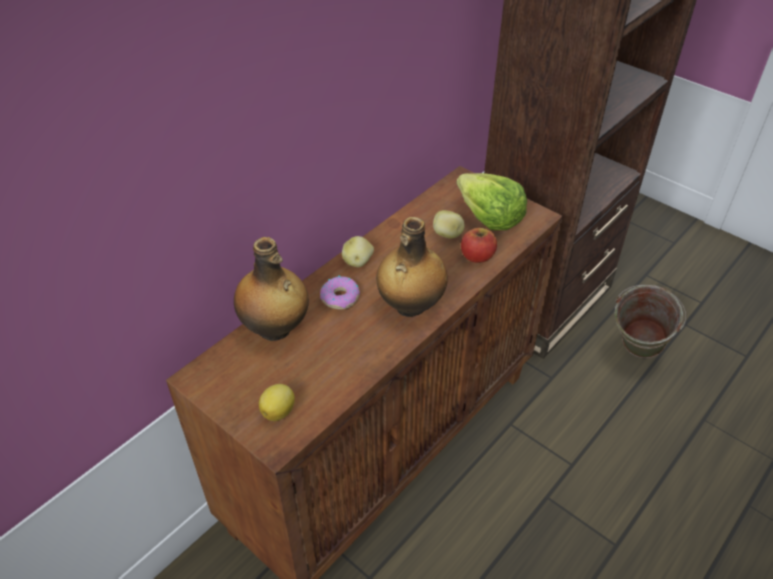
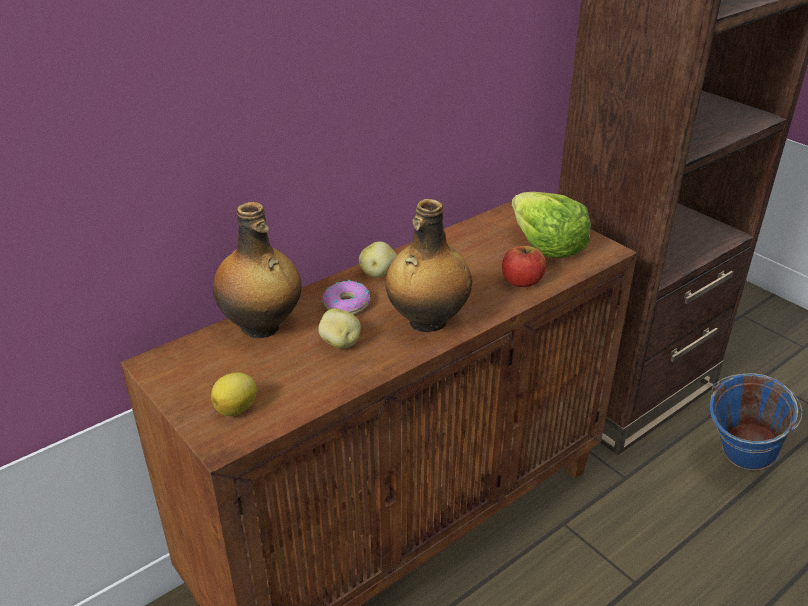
camera: 10 degrees right, 10 degrees down
(447, 235) = (492, 257): potato -> potato (340, 343)
(634, 353) = (736, 463): green bucket -> blue bucket

